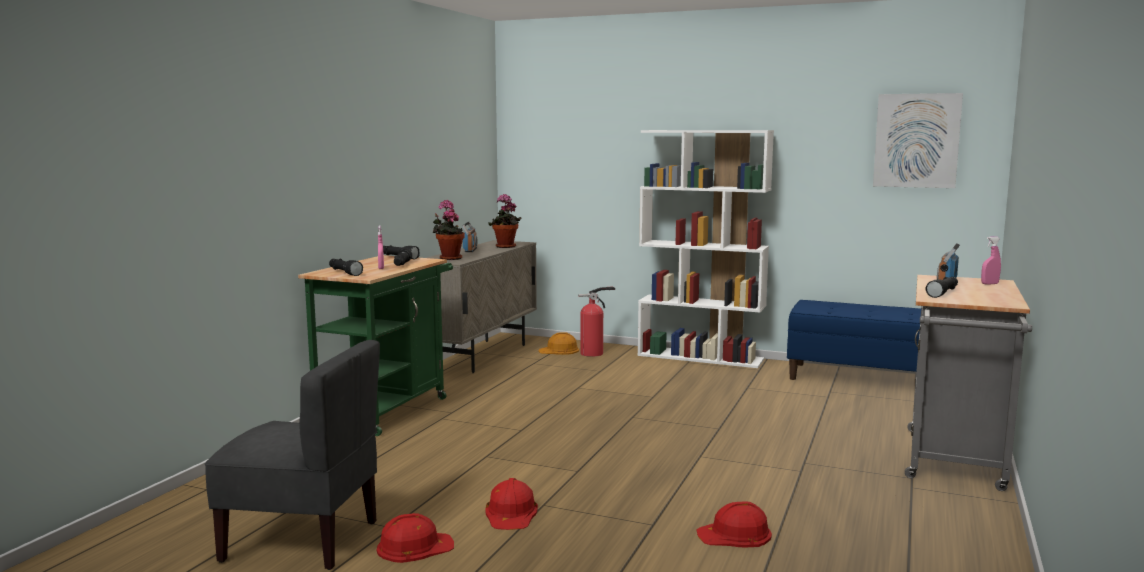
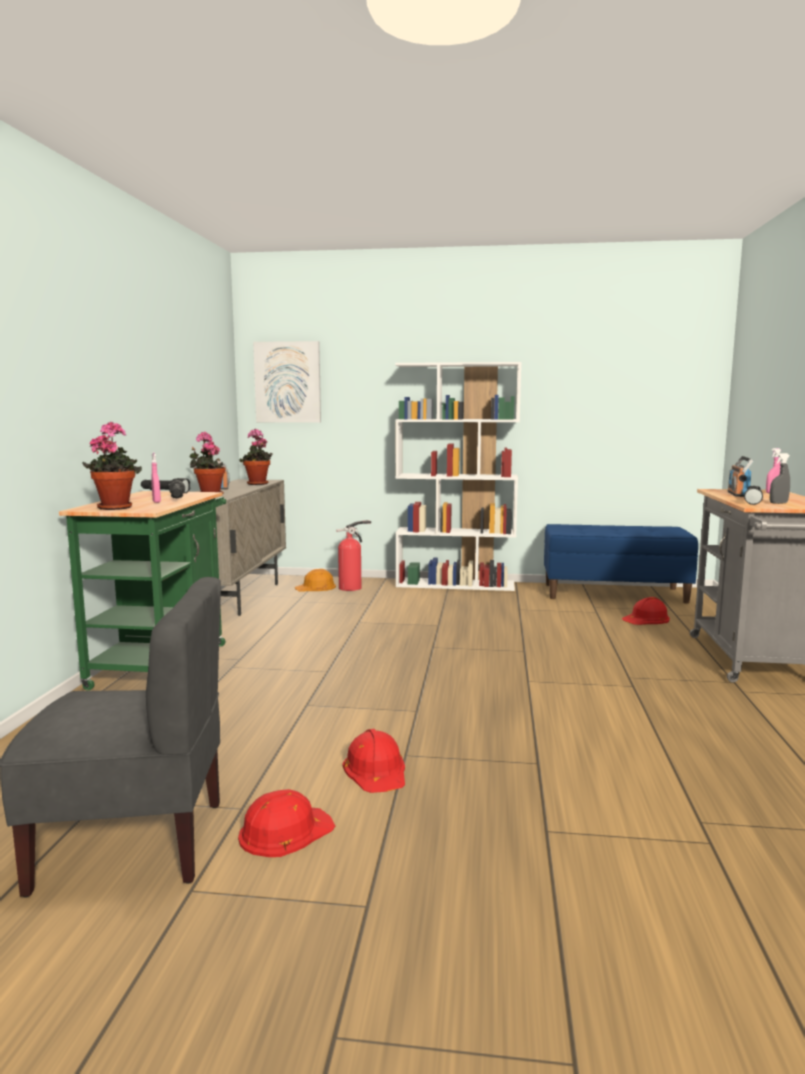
camera: 15 degrees left, 0 degrees up
(344, 272) = (116, 507): black flashlight -> potted plant
(735, 534) = (628, 763): red hard hat -> red hard hat (646, 619)
(916, 140) = (650, 372): picture -> picture (288, 382)
(966, 297) = (778, 503): none -> grey spray bottle

